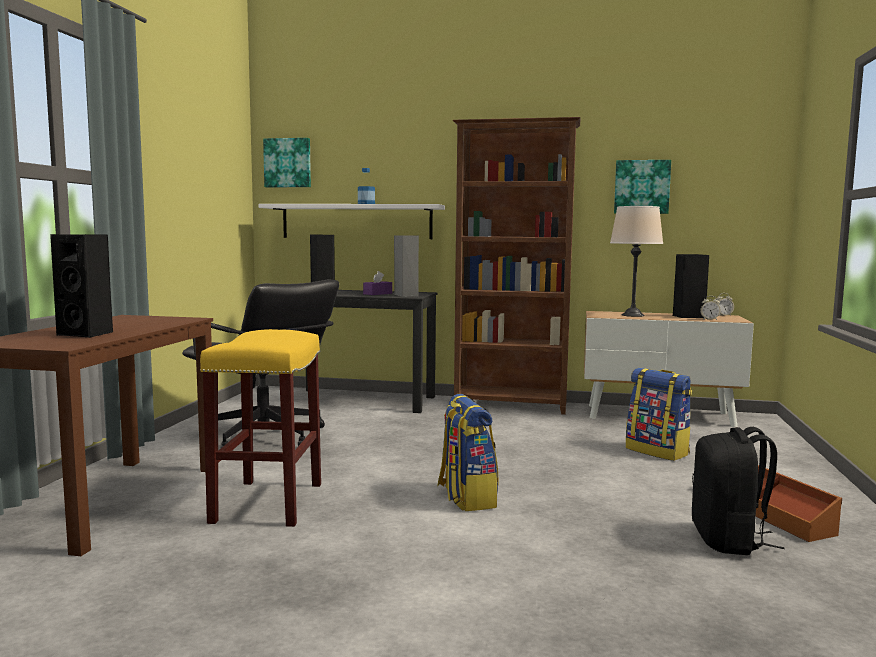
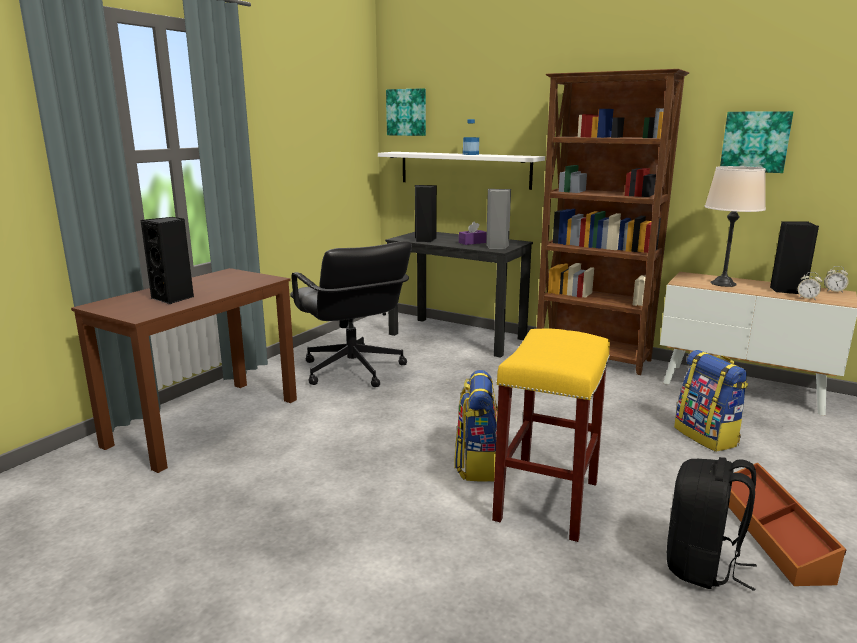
camera: 20 degrees right, 10 degrees up
(268, 503) = (313, 443): yellow stool -> yellow stool (547, 502)

